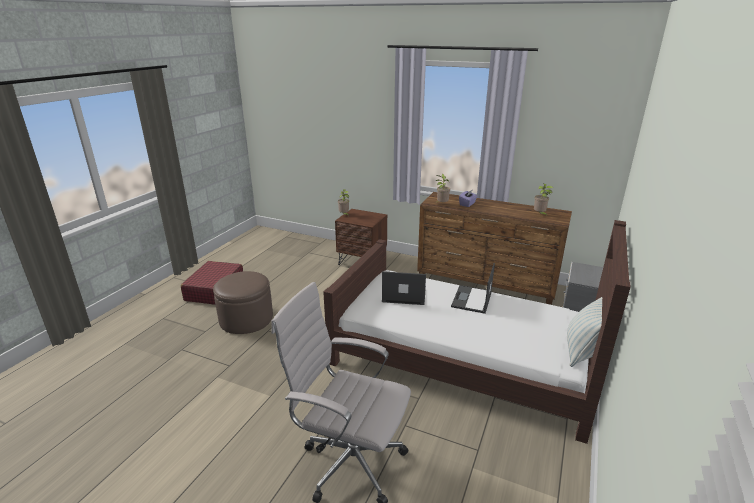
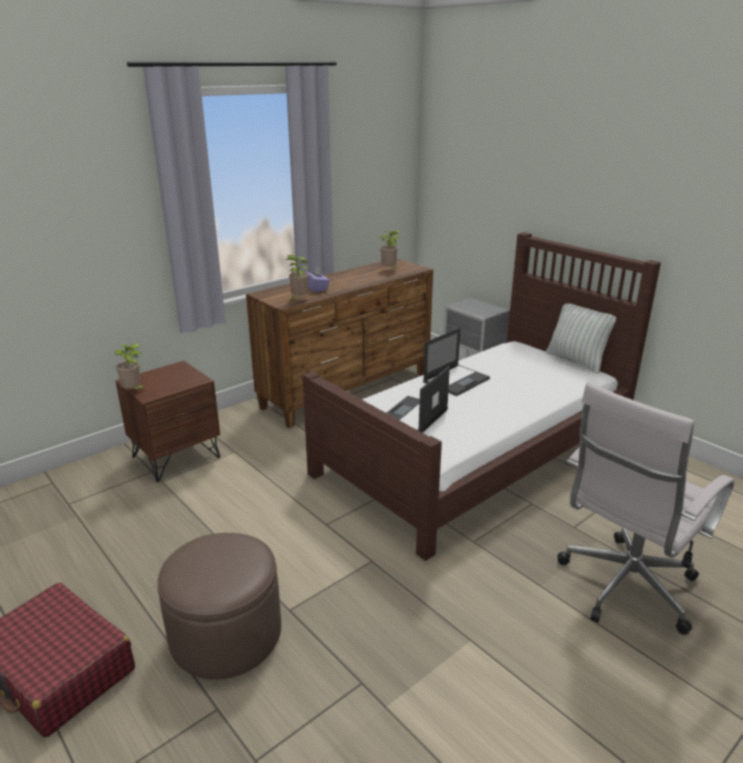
camera: 65 degrees left, 0 degrees up
(471, 300) = (456, 380): laptop -> laptop turned 90 degrees counterclockwise

